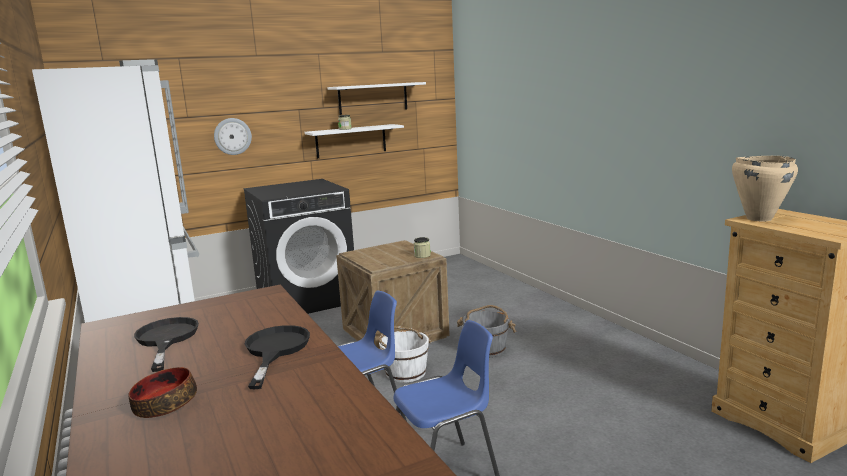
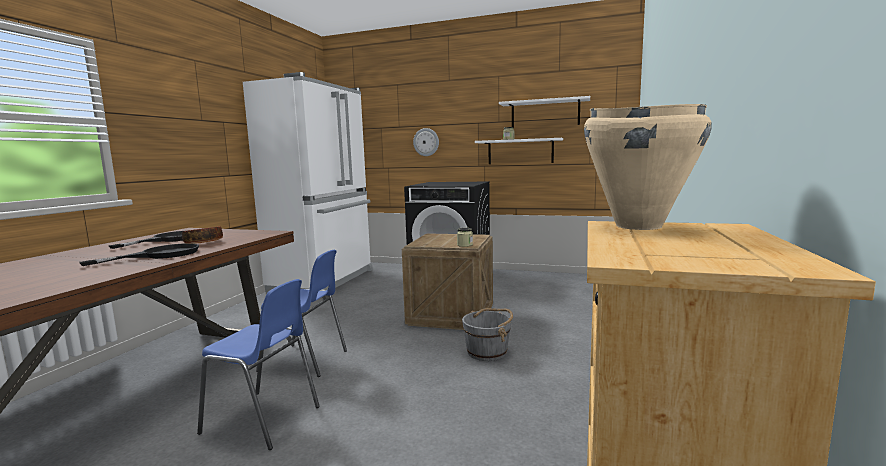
camera: 45 degrees right, 5 degrees down
(165, 405) = (59, 261): bowl -> bowl (204, 242)
(405, 372) = (400, 341): white bucket -> none

